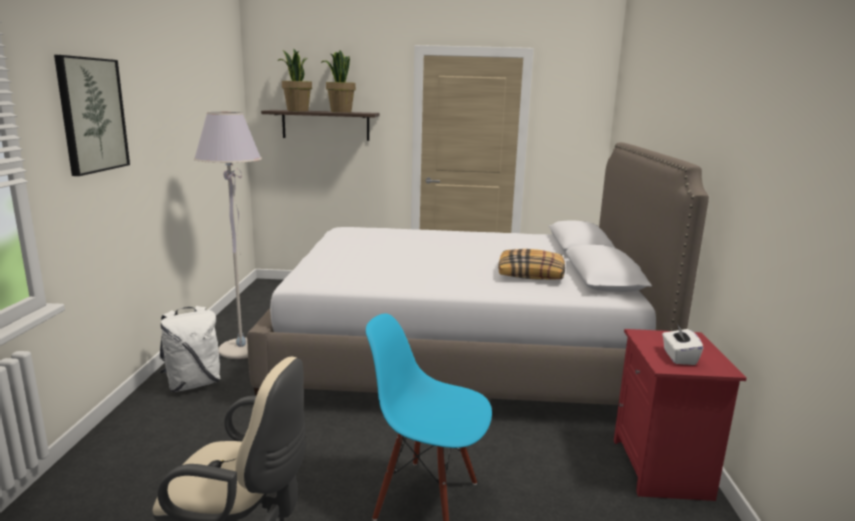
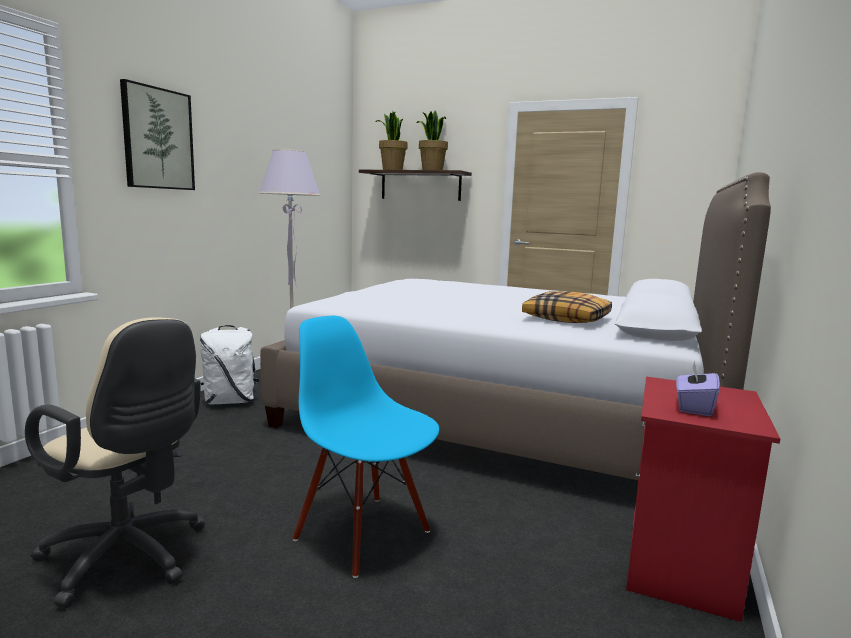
camera: 20 degrees right, 5 degrees down
(679, 357) = (694, 407): white tissue box -> purple tissue box

